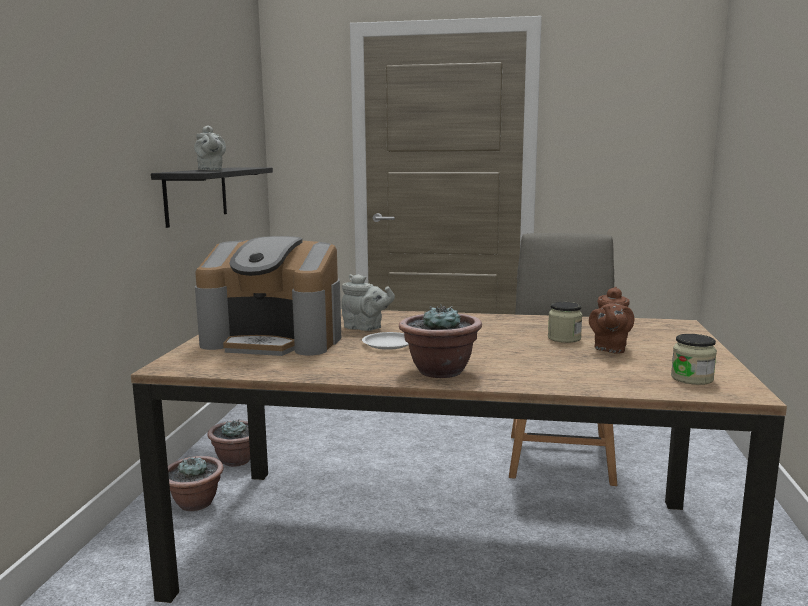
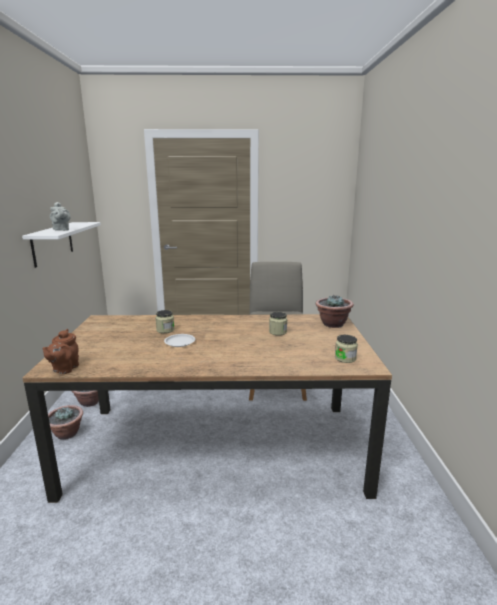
camera: 10 degrees left, 5 degrees up
(196, 195) = (52, 243): black shelf -> white shelf
(275, 340) = (111, 343): coffee machine -> none
(365, 328) = (165, 330): grey teapot -> jar
(439, 371) = (210, 362): potted plant -> potted plant (332, 324)
(609, 349) = (302, 338): brown teapot -> brown teapot (64, 369)

